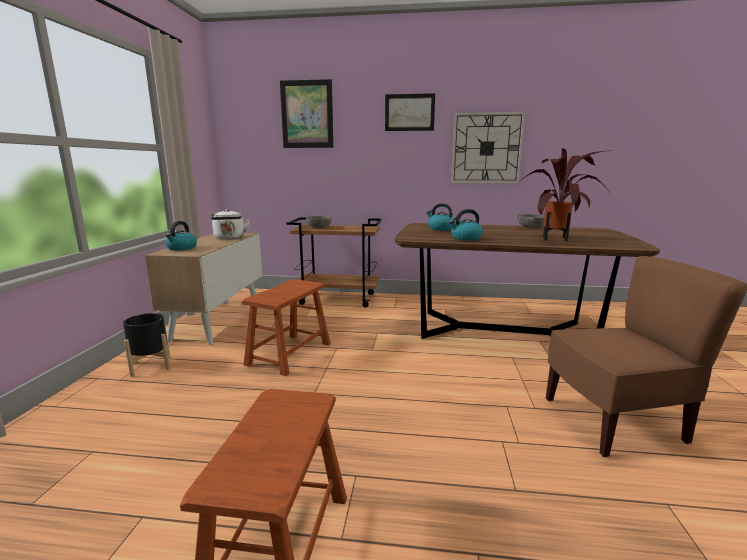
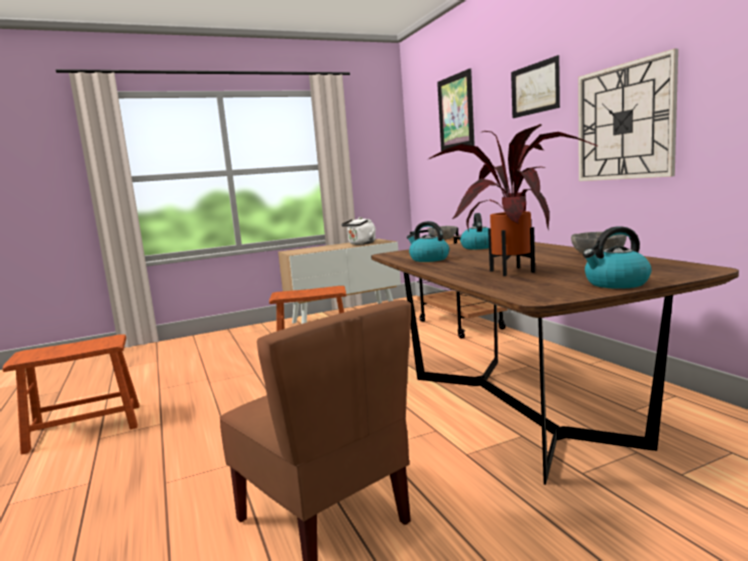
camera: 60 degrees right, 5 degrees down
(150, 365) = (256, 333): black planter -> none
(181, 248) = (307, 249): kettle -> kettle (616, 284)

